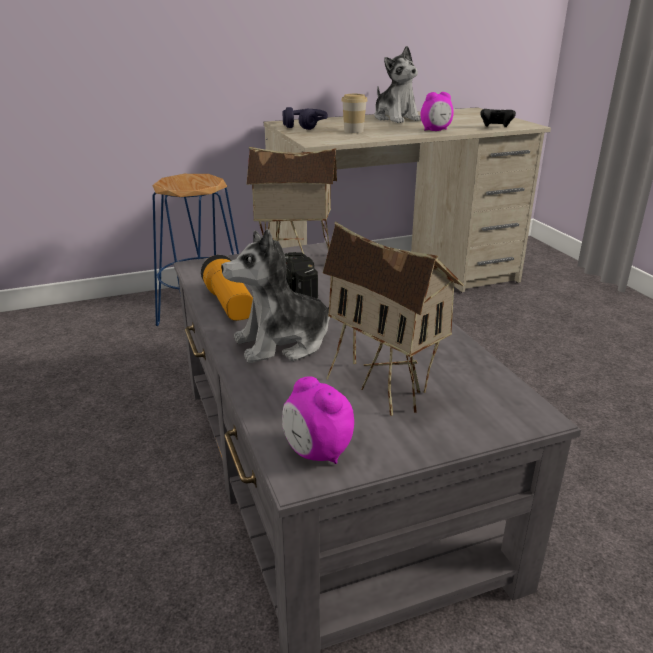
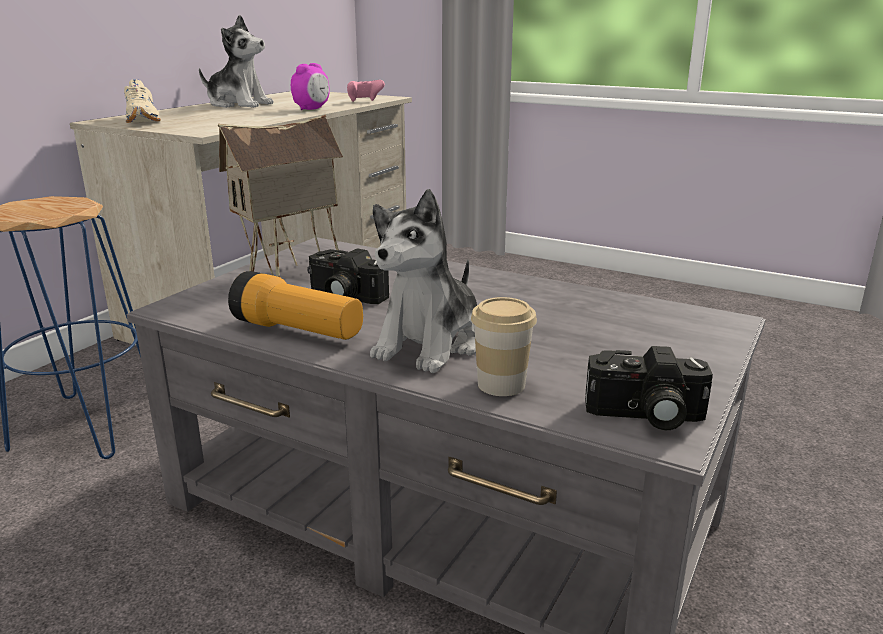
camera: 40 degrees left, 5 degrees down
(305, 126) = (143, 120): purple headphones -> beige shoe
(316, 453) = (645, 416): alarm clock -> camera
(353, 131) = (221, 118): cup -> cup (501, 384)
(384, 388) = (593, 345): toy house -> none
(496, 127) = (364, 101): black game controller -> pink game controller

